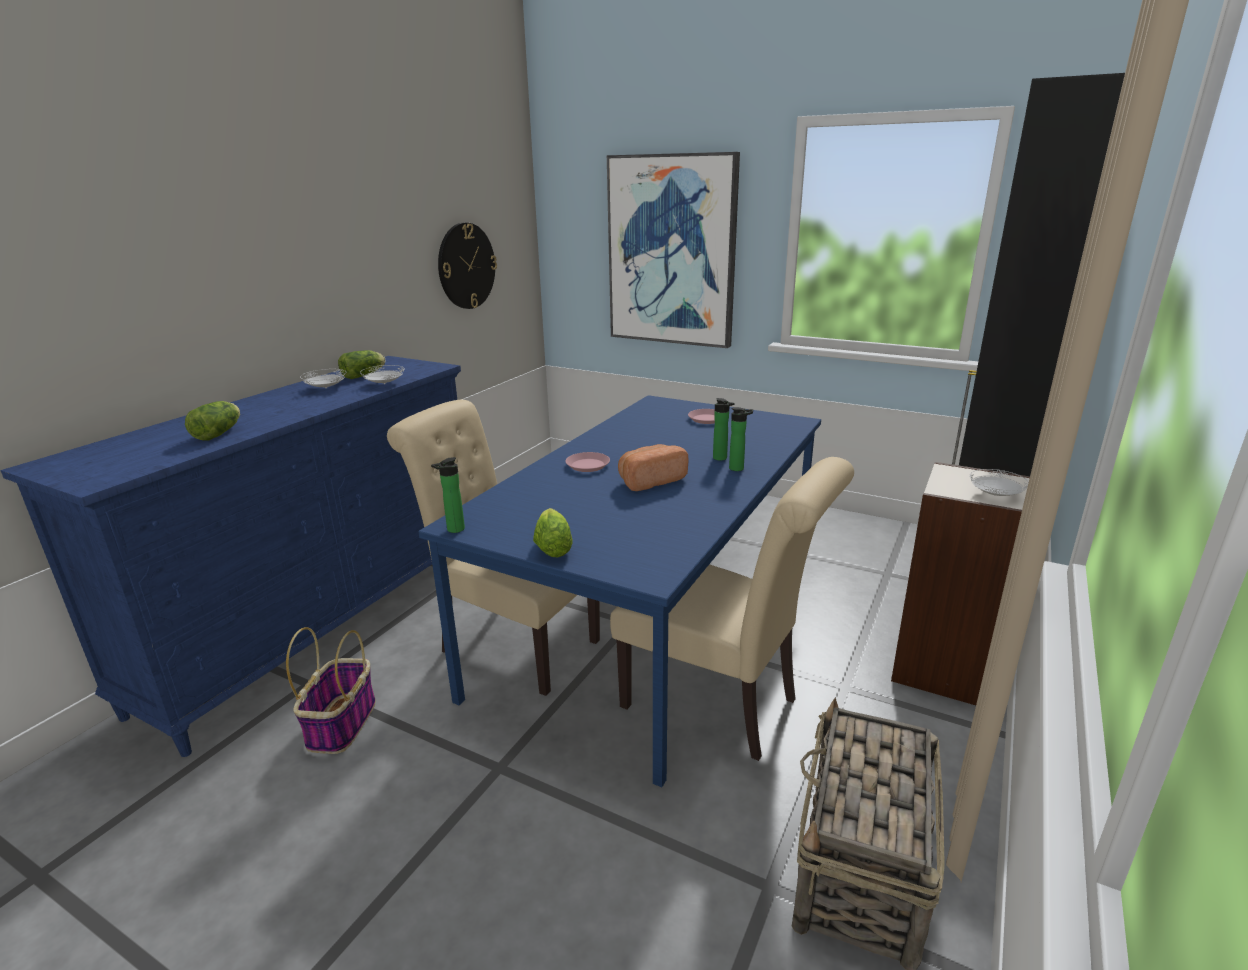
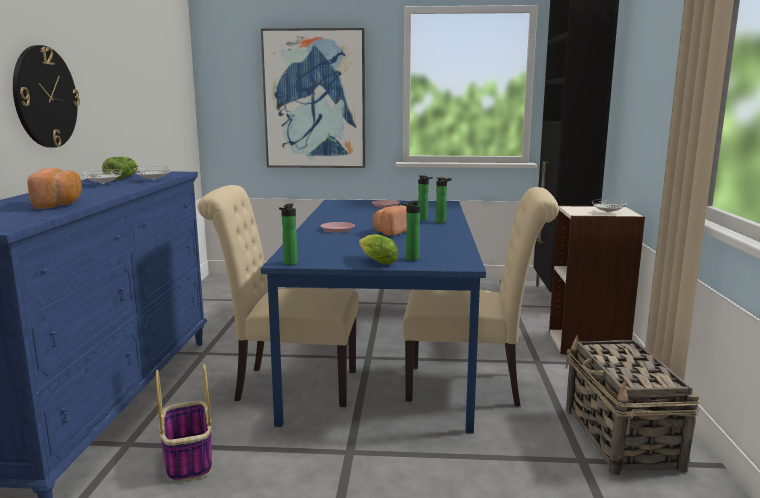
camera: 25 degrees left, 10 degrees down
(220, 433) = (59, 204): lettuce -> bread
(466, 266) = (159, 106): wall clock -> wall clock (45, 97)
(600, 549) = (410, 259): none -> bottle

